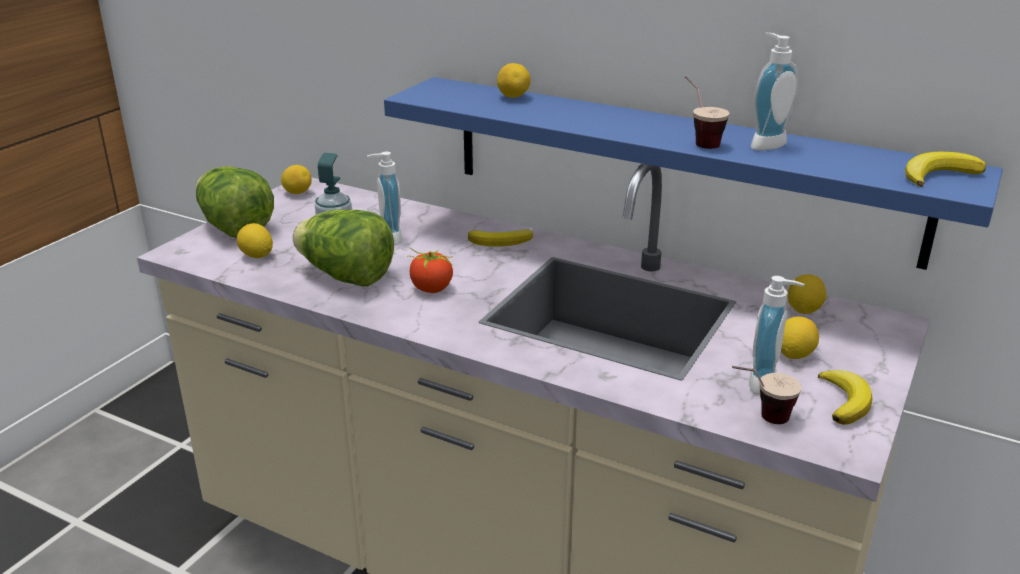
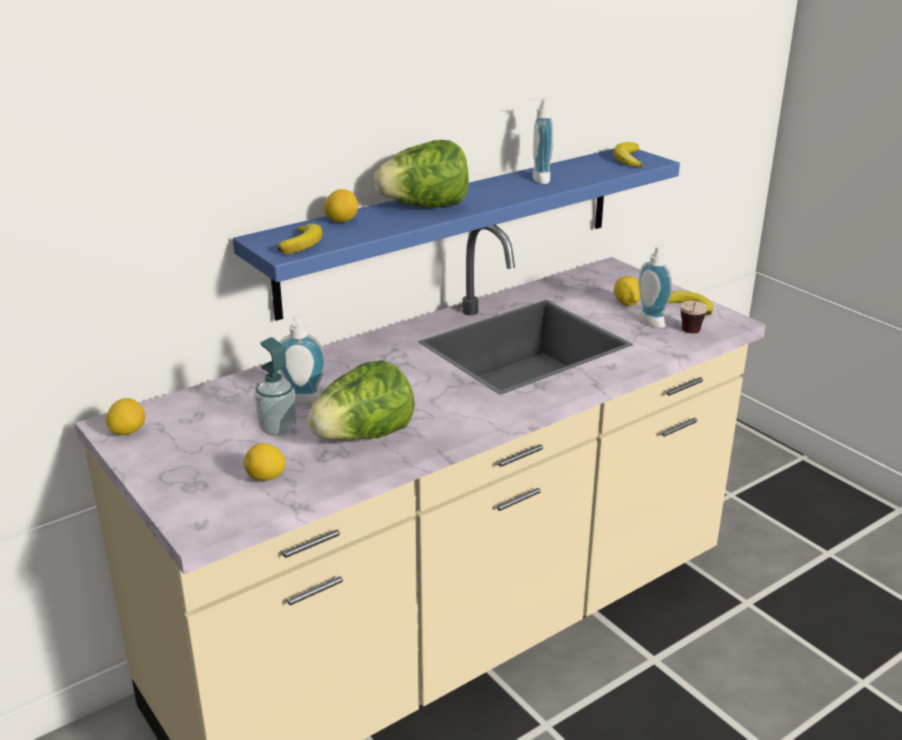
camera: 65 degrees left, 0 degrees up
(234, 228) = (177, 483): lettuce -> lettuce (425, 207)
(431, 289) = (426, 401): tomato -> none
(503, 242) = (370, 353): banana -> banana (303, 243)
(698, 141) = (513, 192): cup -> none
(803, 310) = (575, 284): lemon -> none

